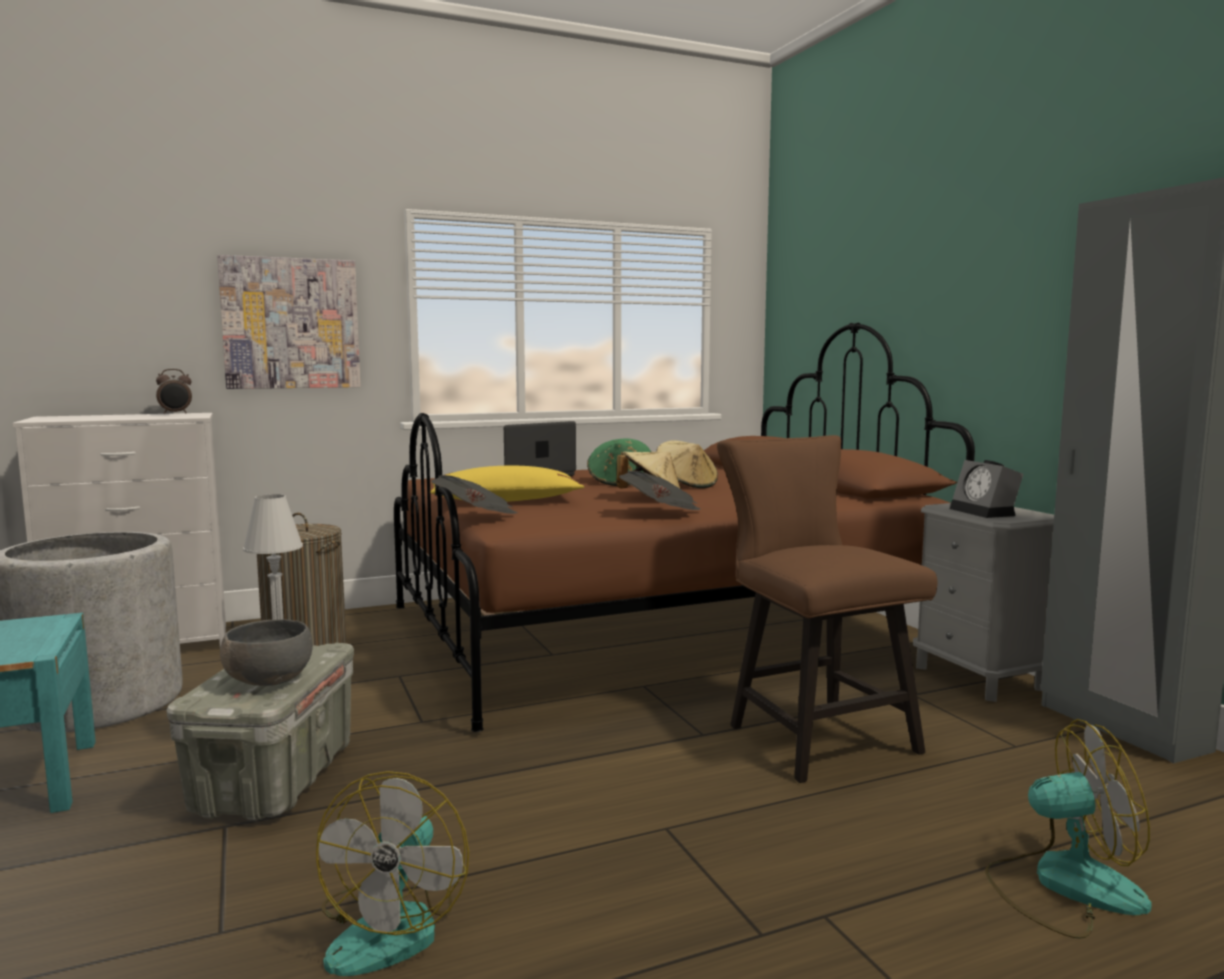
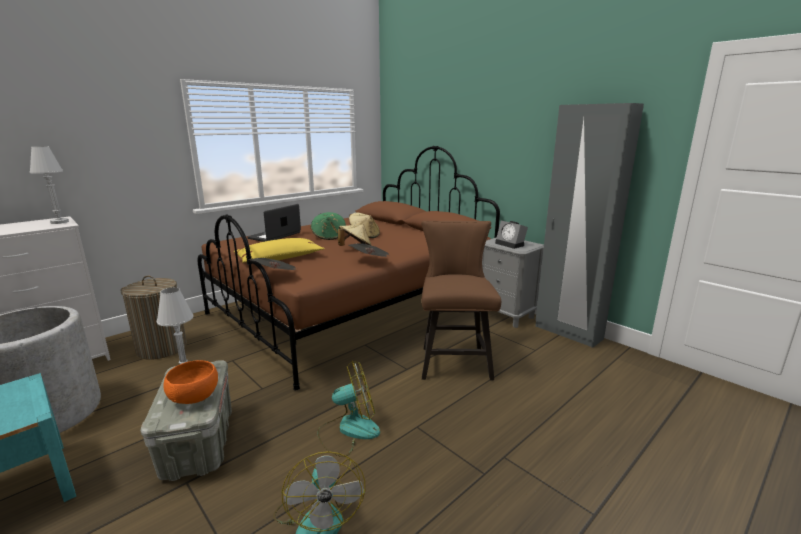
camera: 20 degrees left, 10 degrees up
(175, 413) = (45, 220): alarm clock -> none
(190, 415) = (59, 222): none -> white table lamp
(268, 680) = (194, 397): grey bowl -> orange bowl
(291, 323) = (115, 155): picture -> none
(812, 734) = (454, 359): brown chair -> brown chair turned 45 degrees clockwise
(1064, 886) = (581, 418): fan -> fan (349, 430)

